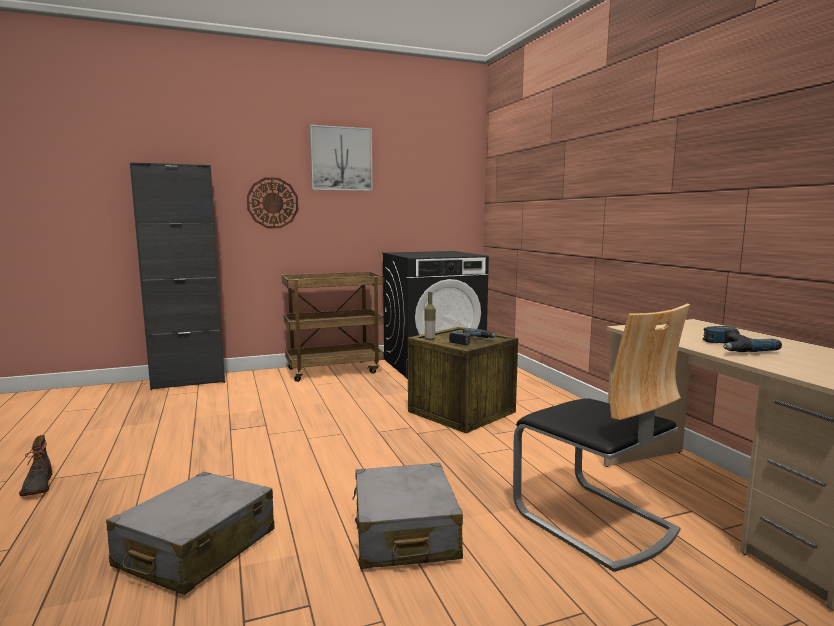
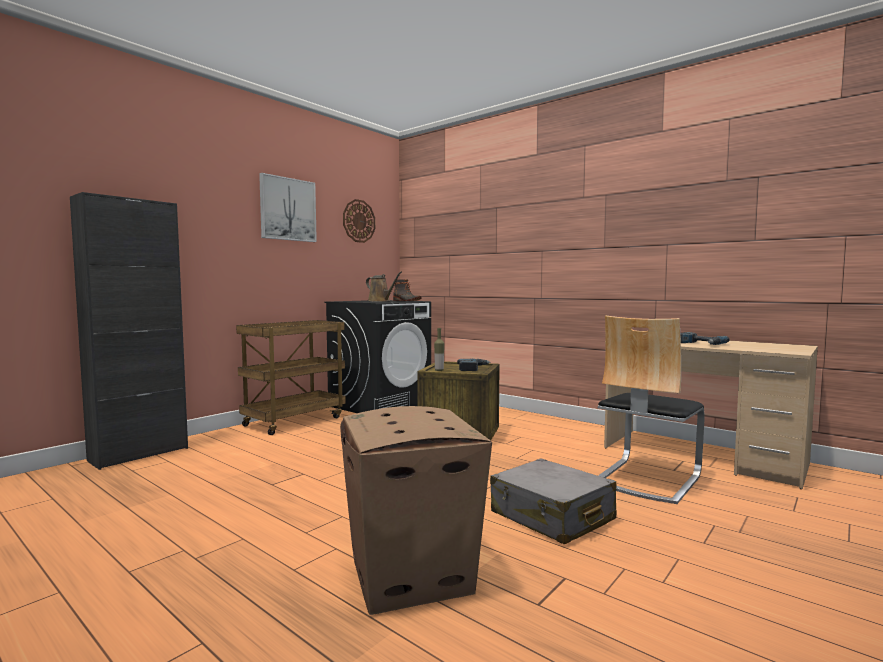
camera: 30 degrees left, 5 degrees down
(37, 486) = (120, 584): boot -> boot (406, 300)
(196, 549) = (411, 575): grey suitcase -> cardboard box
(272, 203) = (223, 249): wall clock -> wall clock (359, 221)
(435, 253) = (380, 301): none -> brown watering can
(594, 521) = (646, 479): chair -> chair turned 105 degrees clockwise

